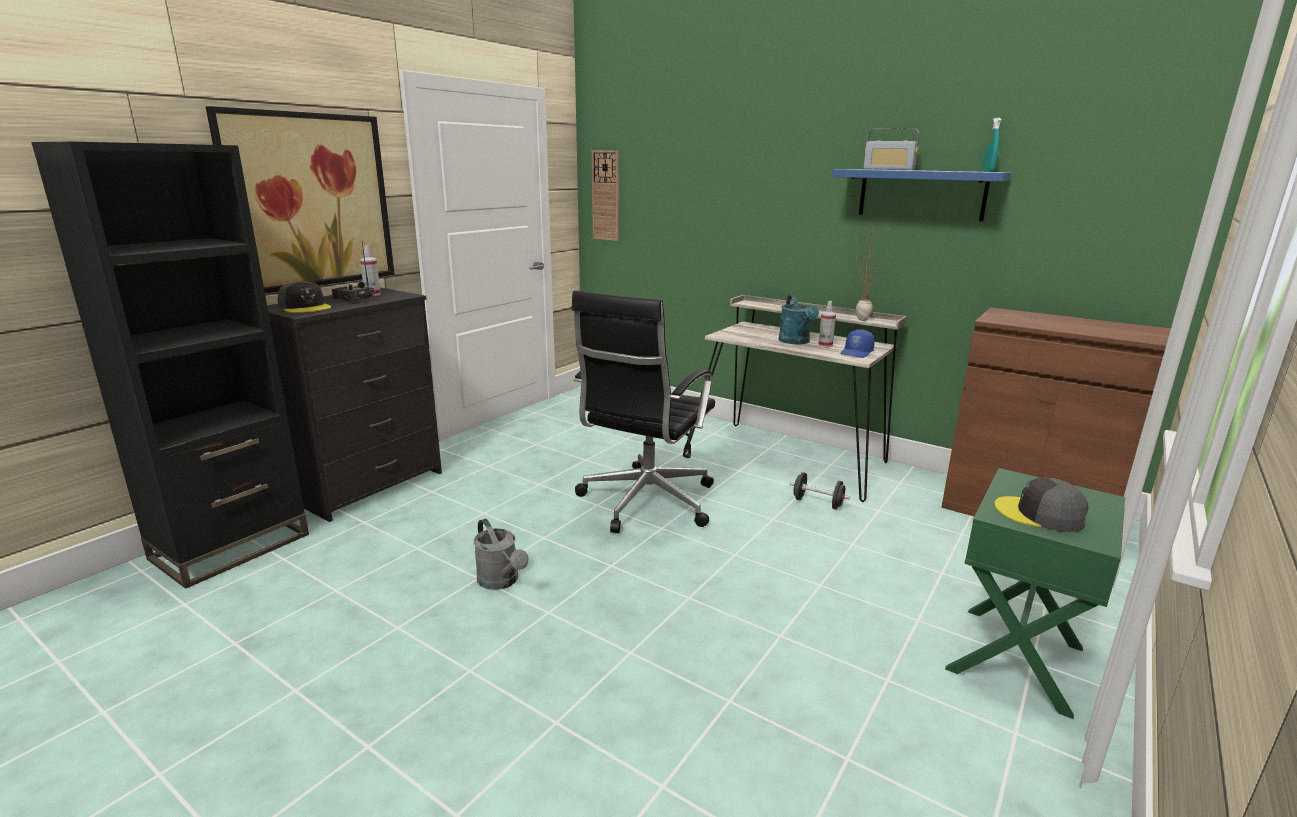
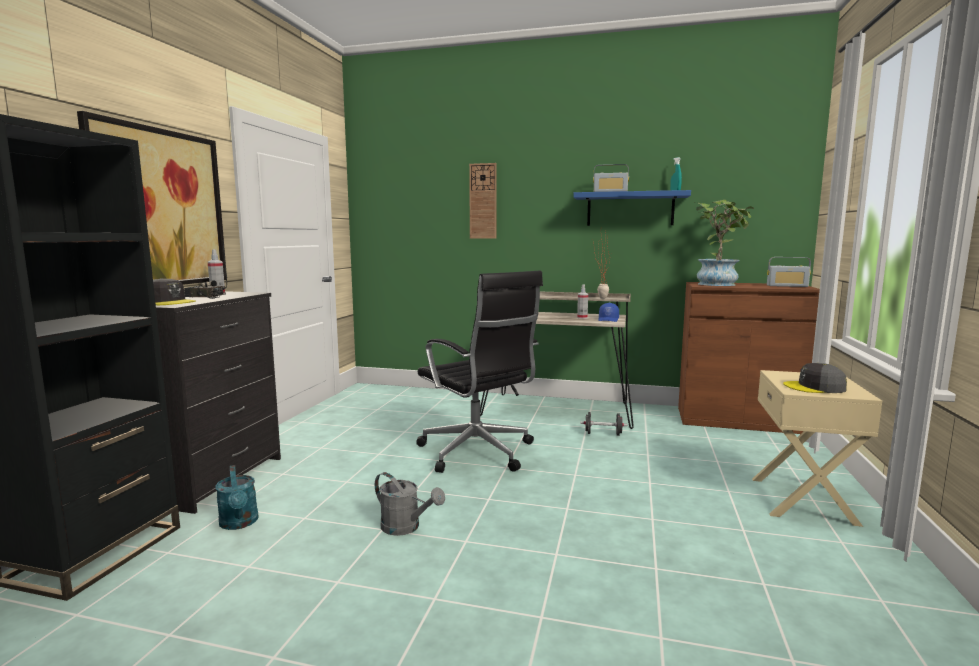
camera: 20 degrees left, 10 degrees down
(606, 196) = (377, 223): wall clock -> wall clock (483, 201)
(645, 502) = (478, 453): black office chair -> black office chair turned 45 degrees counterclockwise
(796, 342) = (560, 317): turquoise watering can -> turquoise watering can (239, 523)
(1017, 659) = (804, 501): green nightstand -> beige nightstand
(1030, 317) = (718, 284): none -> potted plant
(1137, 333) = (787, 286): none -> radio

